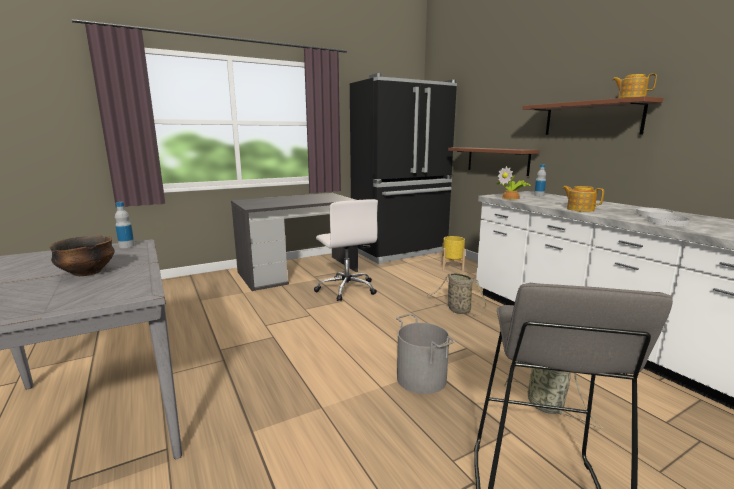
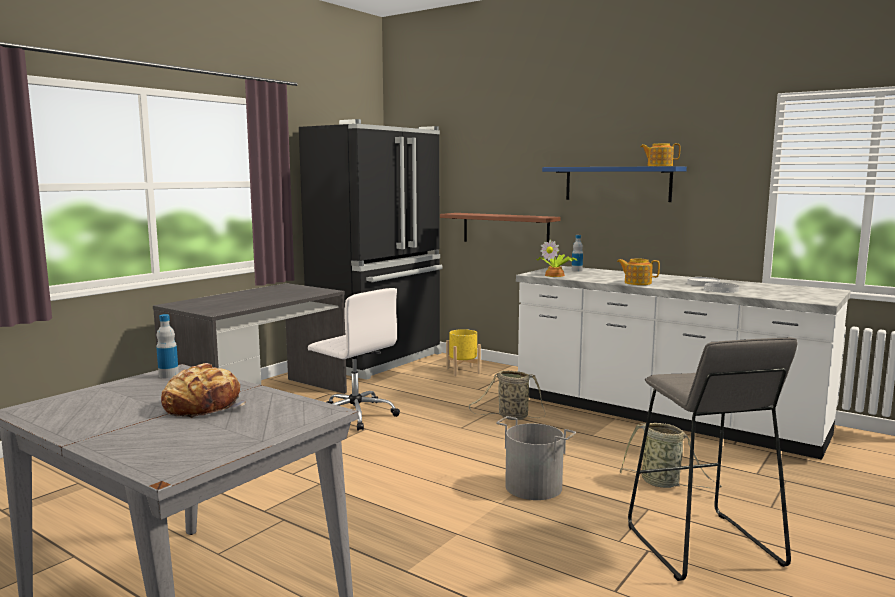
camera: 25 degrees left, 5 degrees down
(87, 273) = (203, 406): bowl -> bread
(591, 118) = (617, 183): brown shelf -> blue shelf

